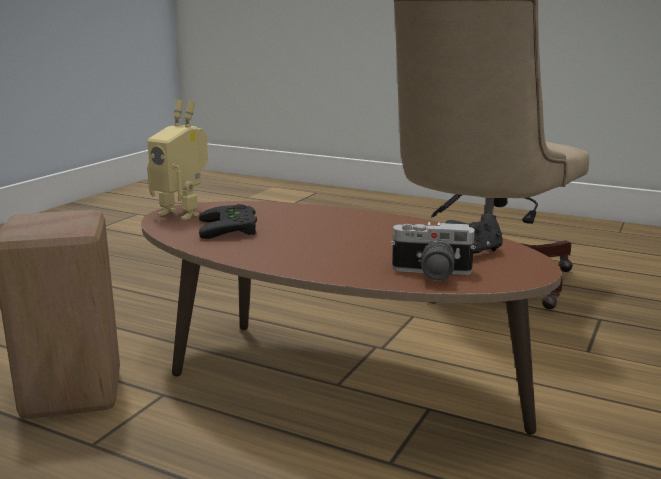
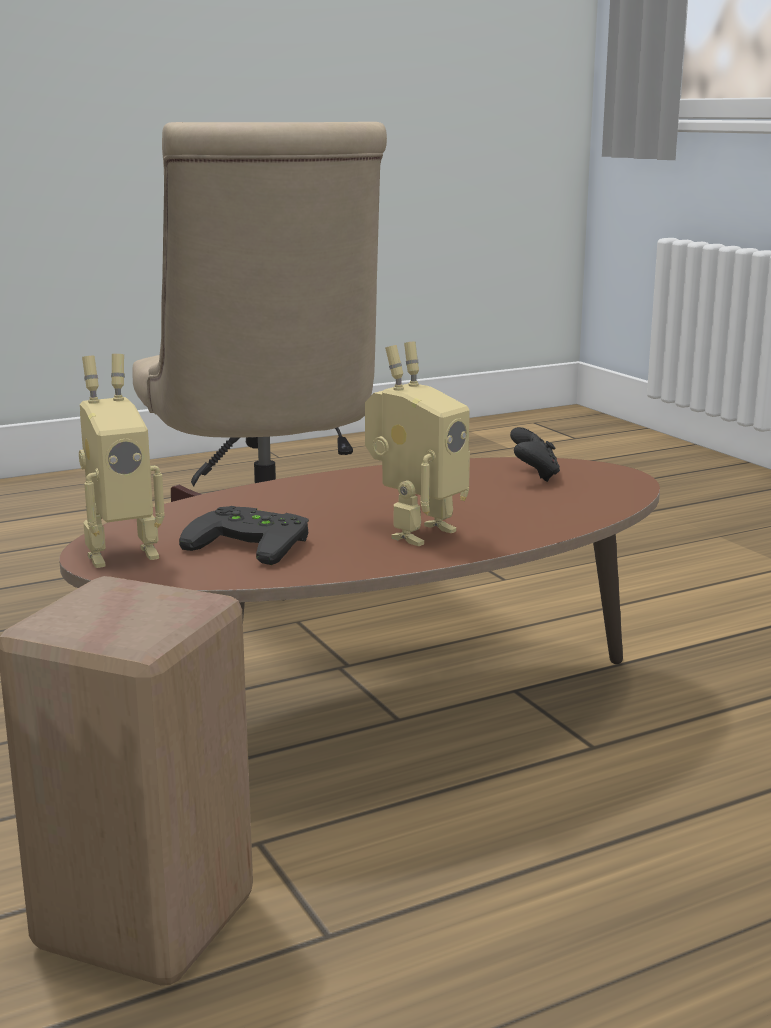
camera: 55 degrees left, 0 degrees up
(304, 251) = (414, 532): none -> toy robot
(431, 274) = (575, 506): camera -> none

